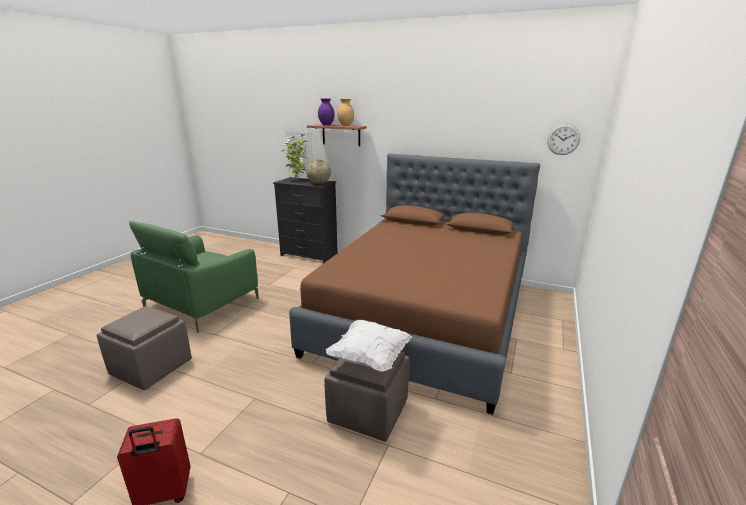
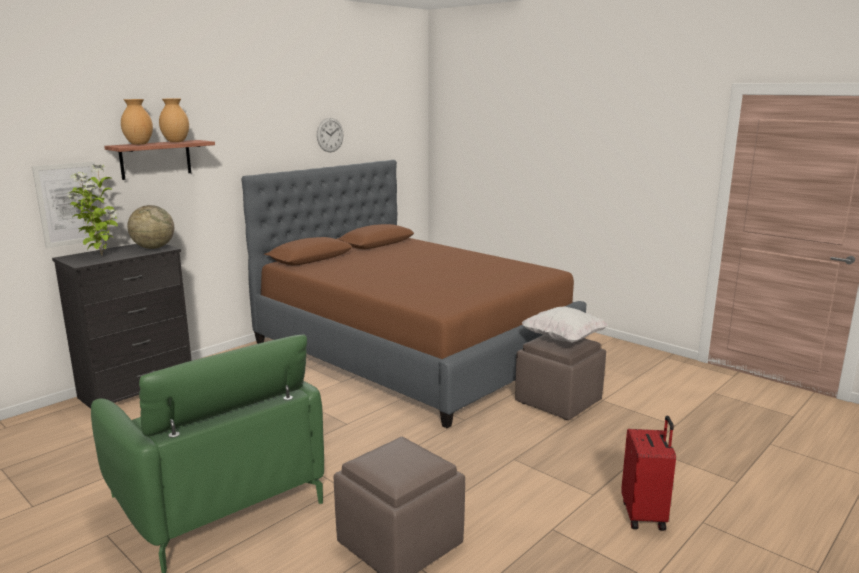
camera: 70 degrees left, 5 degrees down
(326, 124) = (138, 144): purple vase -> brown vase
(563, 139) = (402, 133): wall clock -> wall clock (330, 135)

